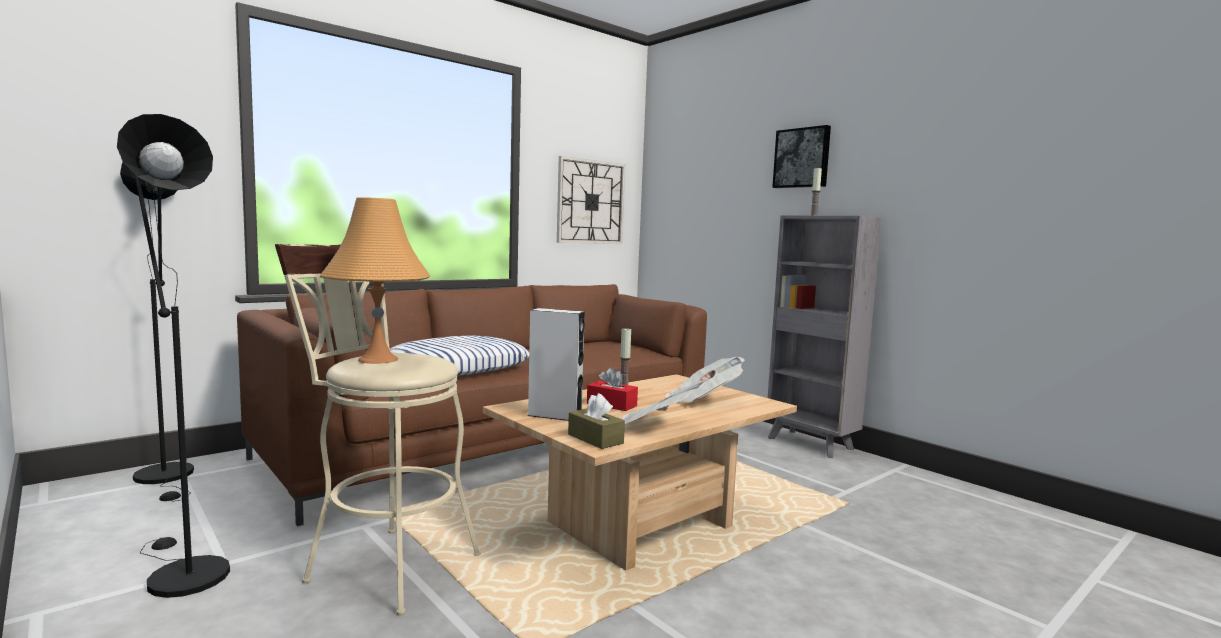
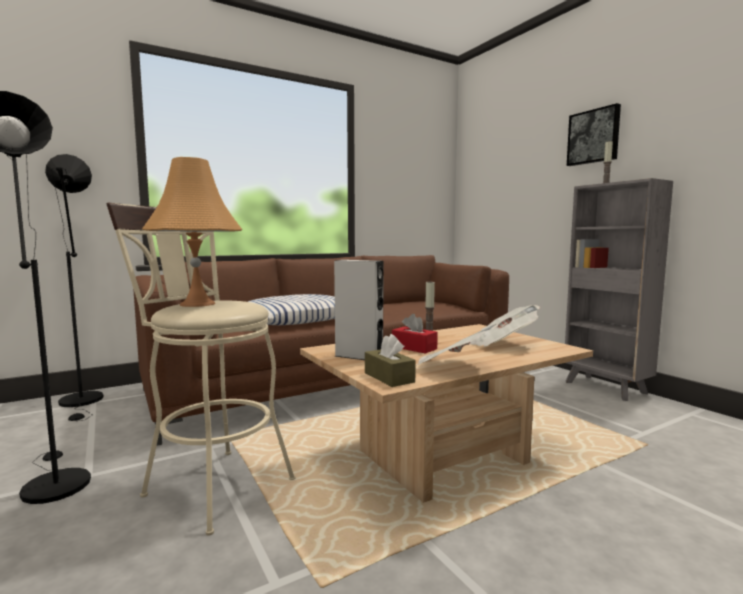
camera: 10 degrees right, 0 degrees up
(590, 202) = (413, 191): wall clock -> none

